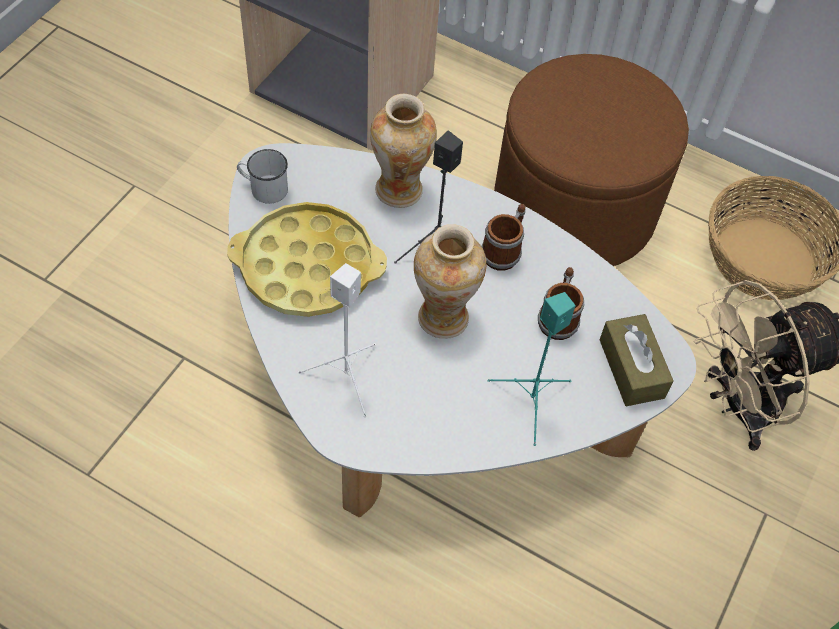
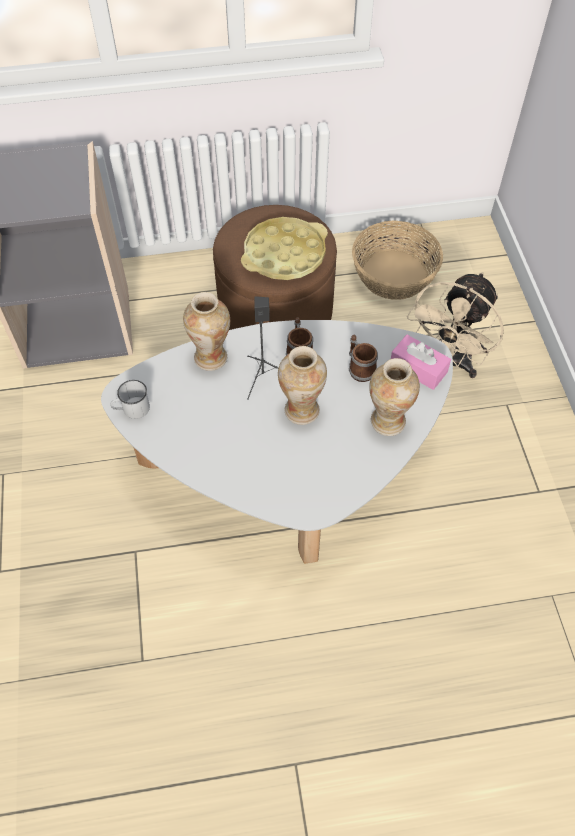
camera: 35 degrees left, 0 degrees up
(307, 267) = (202, 435): yellow tray -> yellow tray (284, 254)
(347, 378) = (283, 479): white speaker -> none
(531, 402) = (387, 421): turquoise speaker -> vase
(631, 368) = (418, 368): brown tissue box -> pink tissue box

